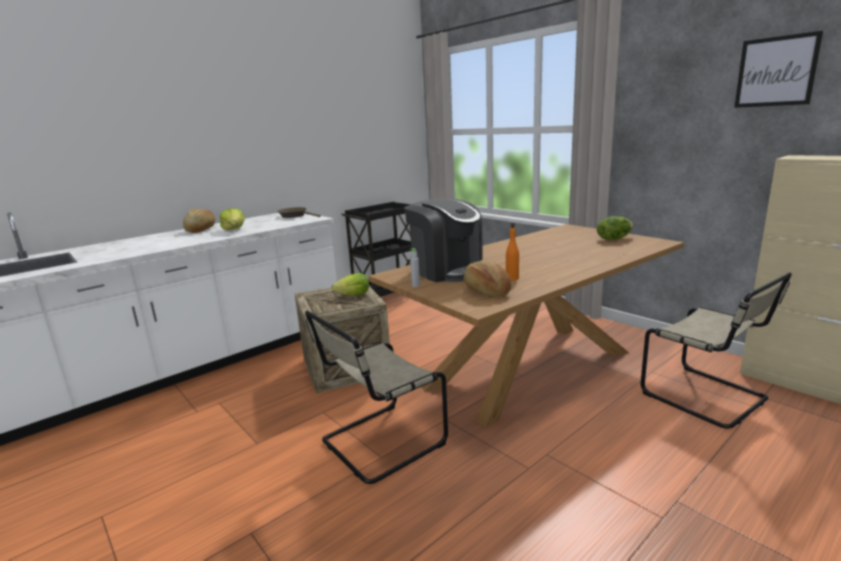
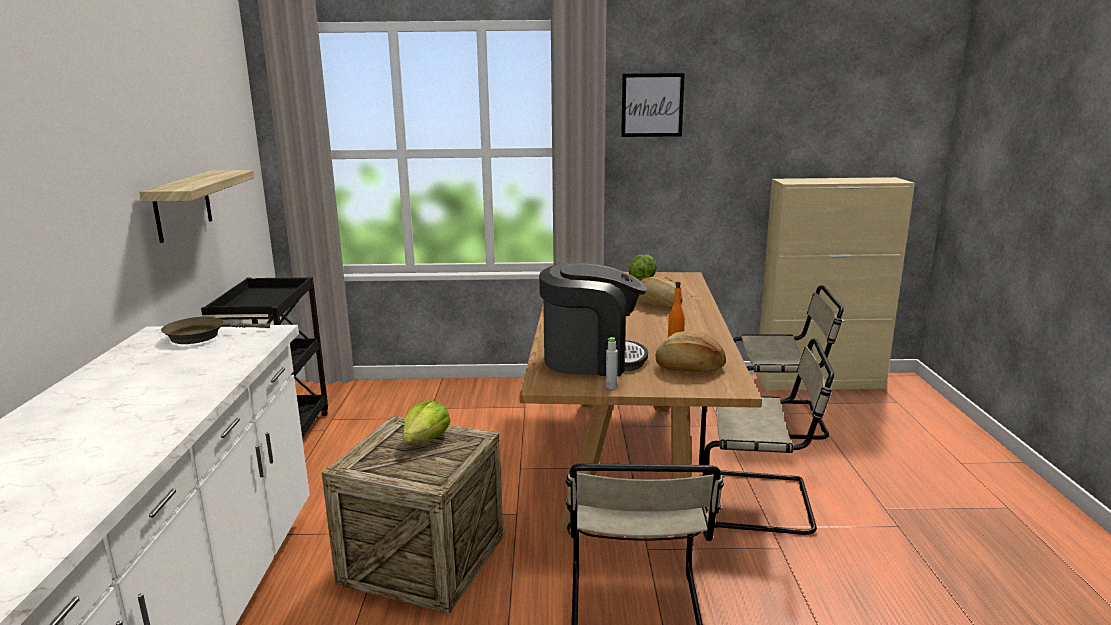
camera: 50 degrees left, 0 degrees up
(200, 230) = (64, 411): bread -> bread (657, 305)
(234, 229) = (159, 389): lettuce -> none
(340, 154) = (182, 205): none -> shelf
(570, 436) = (759, 502): none -> beige chair
(776, 71) = (755, 102): picture -> picture (652, 105)

